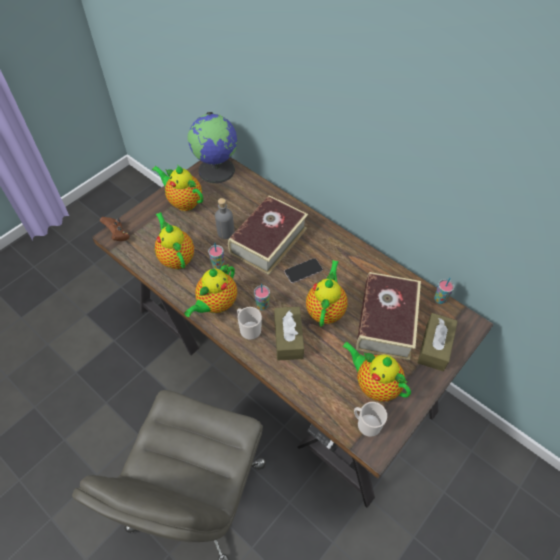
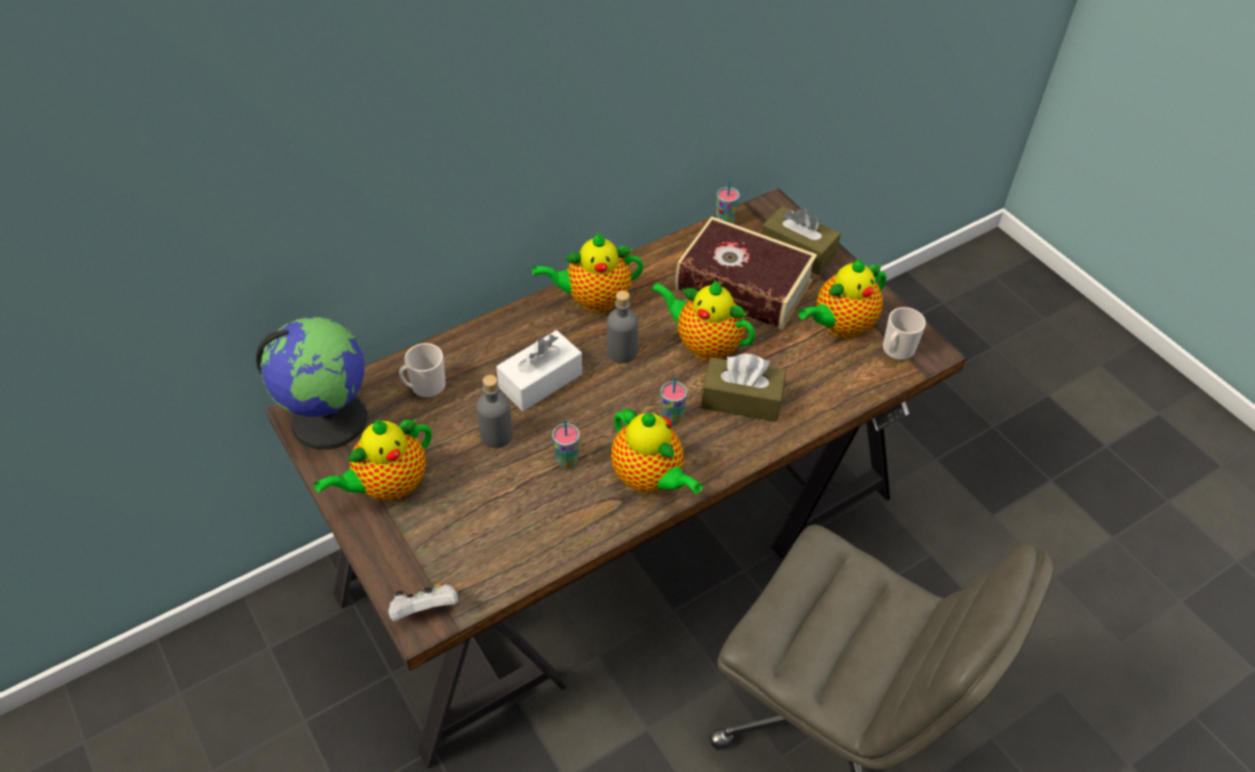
camera: 75 degrees left, 5 degrees down
(117, 235) = (424, 610): brown game controller -> white game controller
(176, 257) = (524, 520): teapot -> teapot (593, 299)
(248, 329) = (711, 445): mug -> mug (425, 387)
(268, 240) = (540, 381): book -> white tissue box
(303, 271) = (622, 352): phone -> grey bottle

